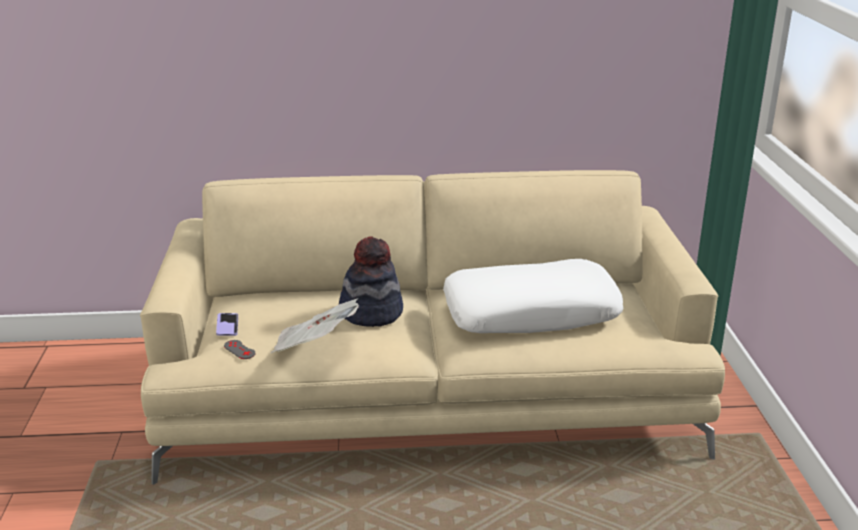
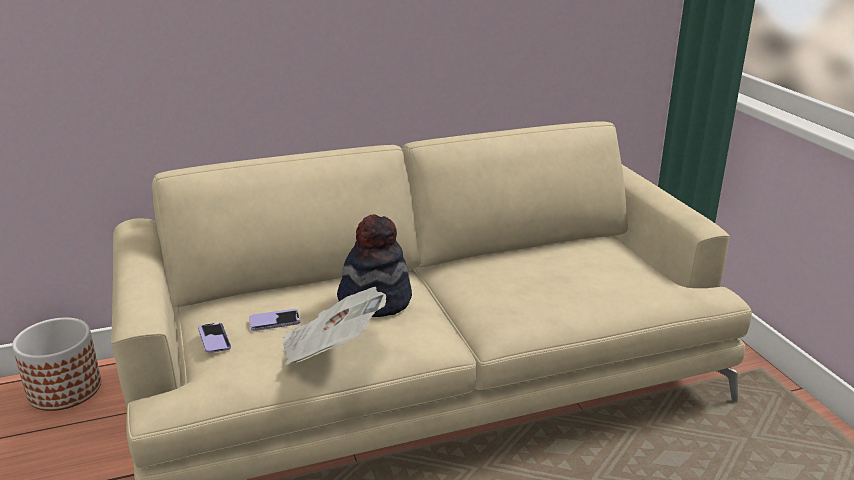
camera: 15 degrees left, 0 degrees up
(127, 356) = (65, 389): none -> planter
(239, 350) = (242, 366): grey game controller -> none
(280, 318) = (274, 321): none -> phone
(531, 313) = (543, 278): white pillow -> none

